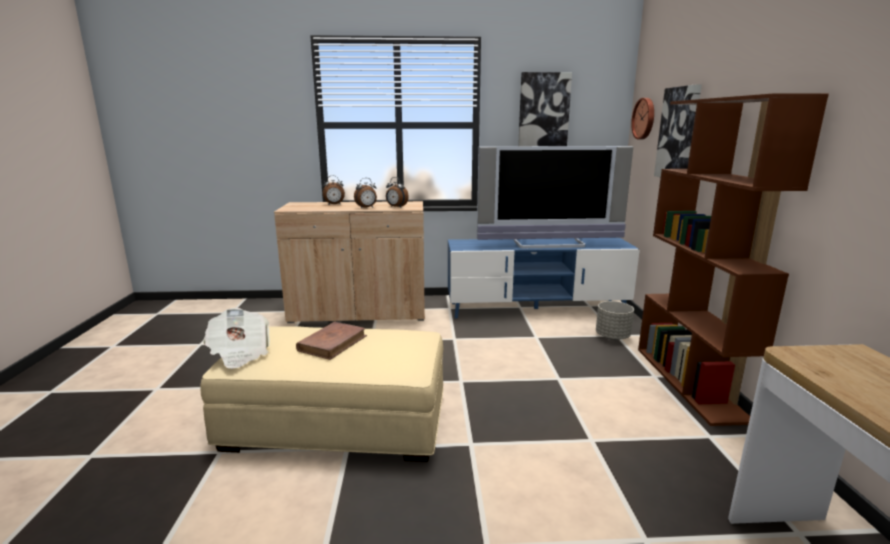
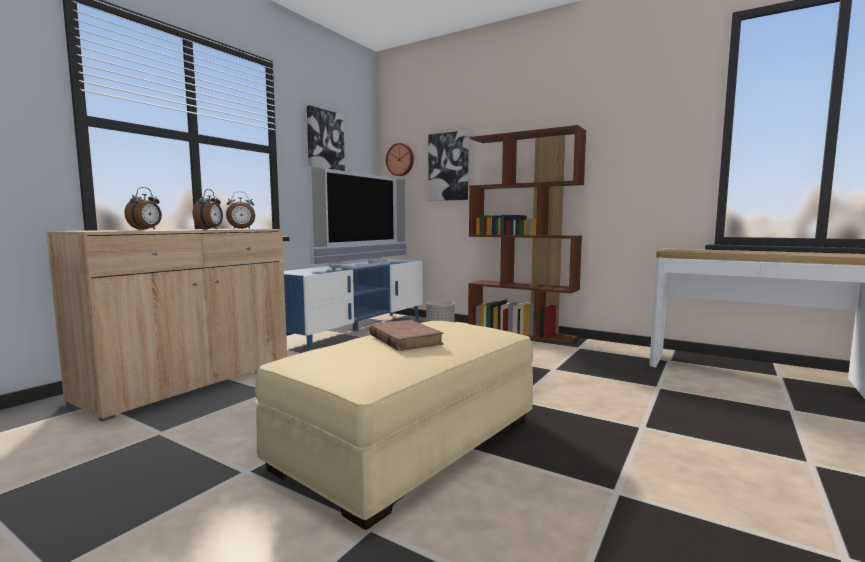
camera: 55 degrees left, 10 degrees down
(240, 353) = (350, 371): newspaper -> none

